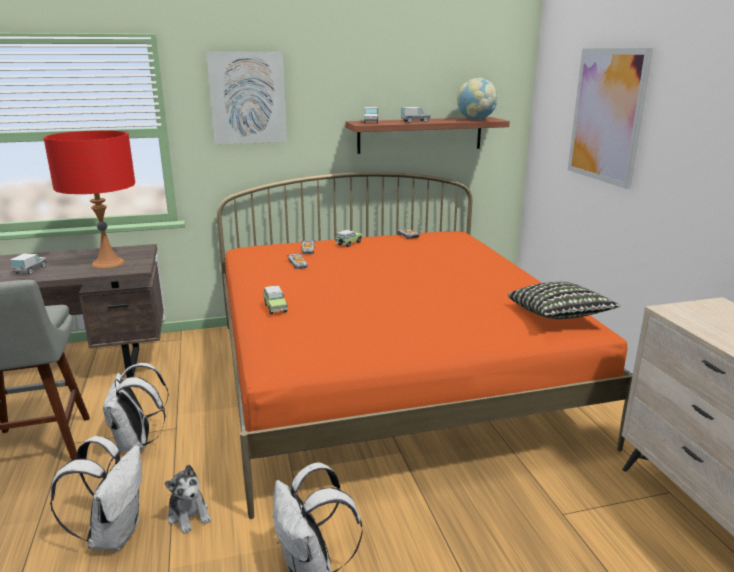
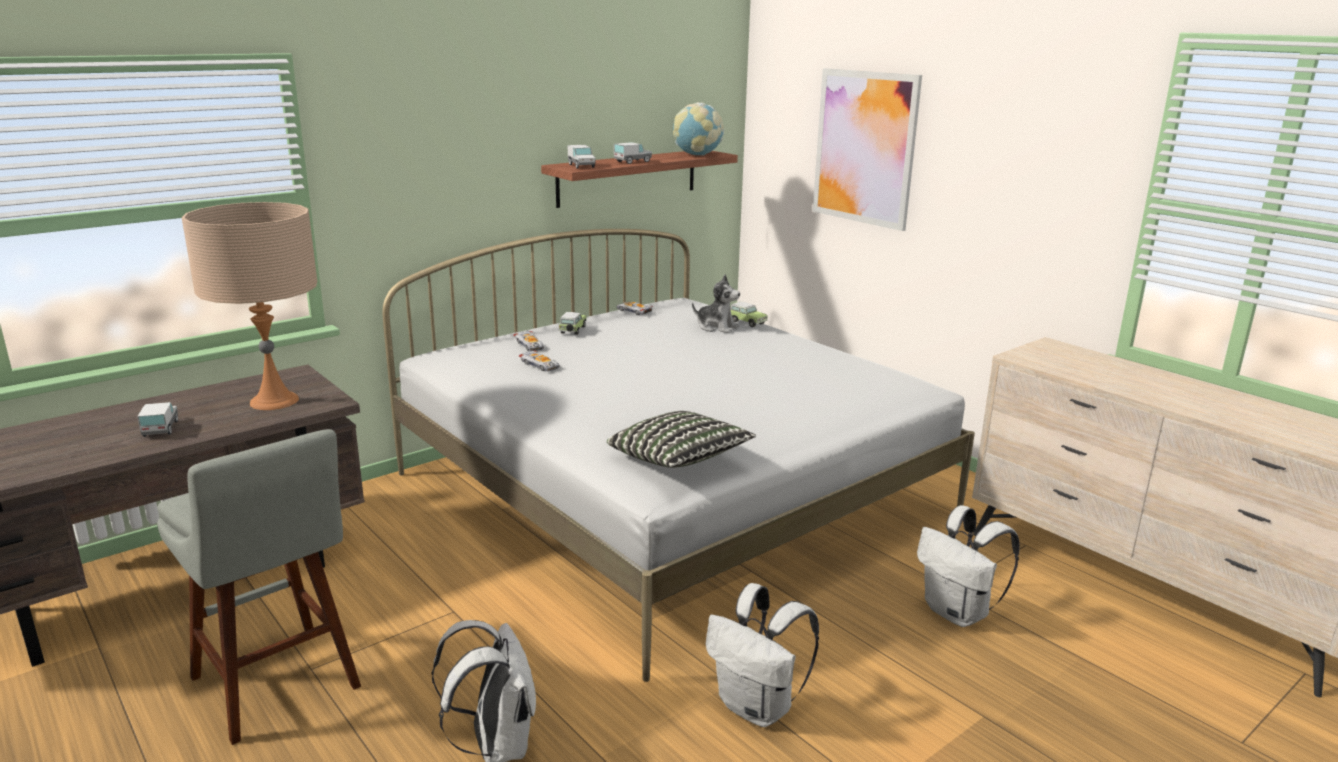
camera: 25 degrees left, 0 degrees up
(108, 263) = (274, 401): red table lamp -> beige table lamp
(137, 443) = (418, 642): white backpack -> white backpack (958, 613)
(189, 515) = (570, 698): plush toy -> plush toy (716, 327)
(247, 98) = (418, 140): picture -> none
(275, 307) = (580, 422): toy car -> toy car (746, 322)
(389, 377) = (670, 494): orange bed -> white bed
(558, 316) = (891, 381): pillow -> pillow (679, 460)

